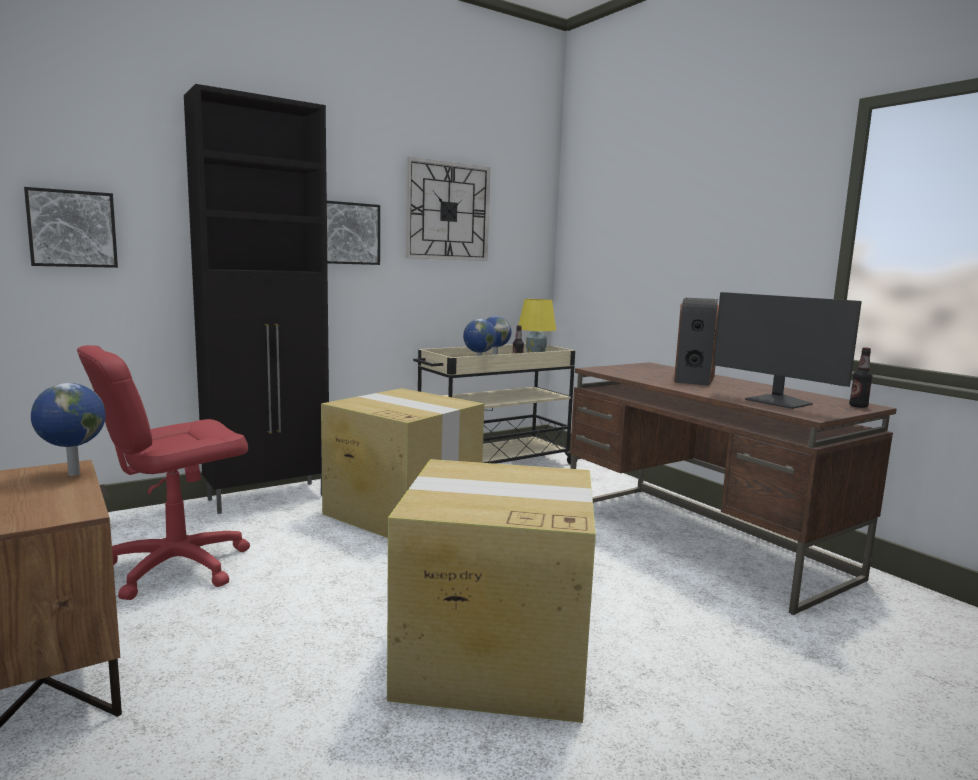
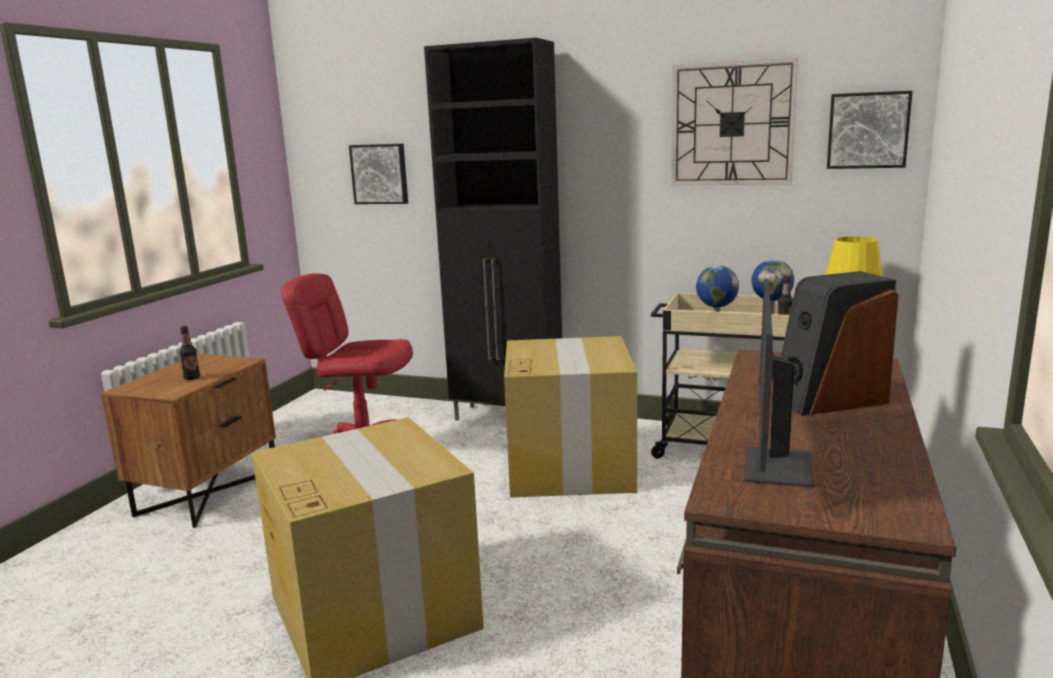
camera: 55 degrees right, 5 degrees up
(72, 474) = (232, 366): globe -> none
(349, 233) = (605, 161): picture -> picture (867, 130)
(858, 406) = (884, 517): bottle -> bottle (192, 378)

